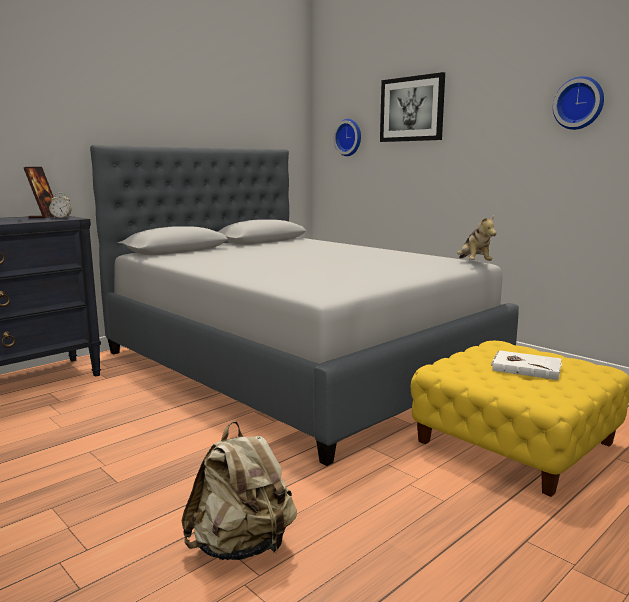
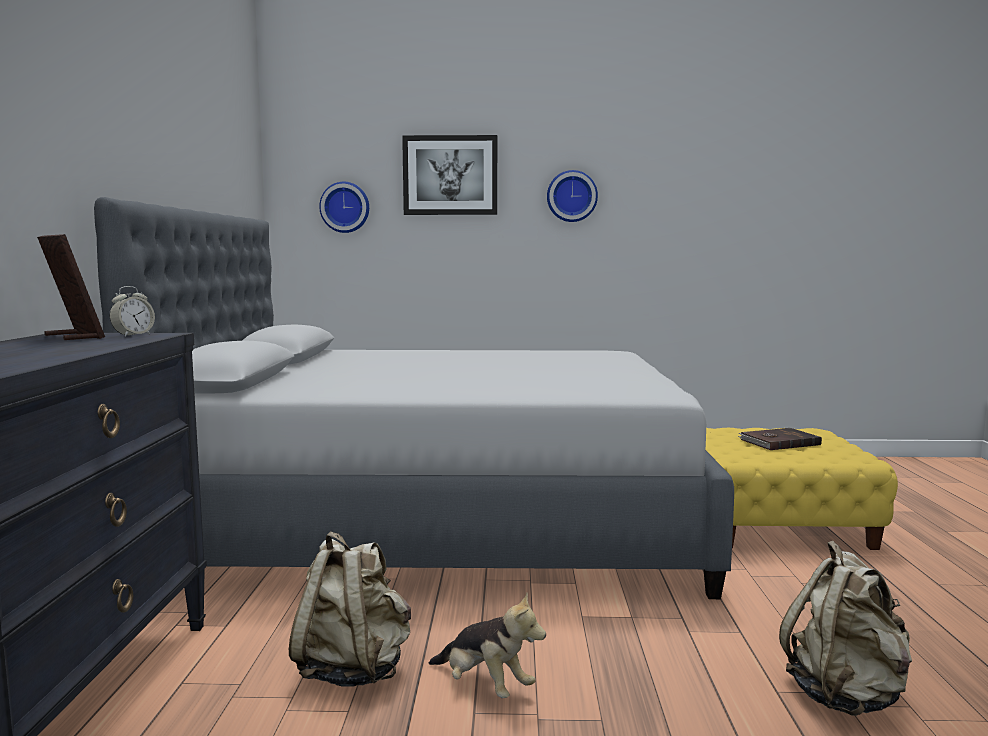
camera: 45 degrees left, 5 degrees down
(98, 414) = (353, 670): none -> beige backpack
(474, 263) = (619, 352): plush toy -> plush toy (484, 686)
(526, 367) = (778, 442): white book -> brown book
(579, 103) = (659, 183): wall clock -> wall clock (571, 196)

